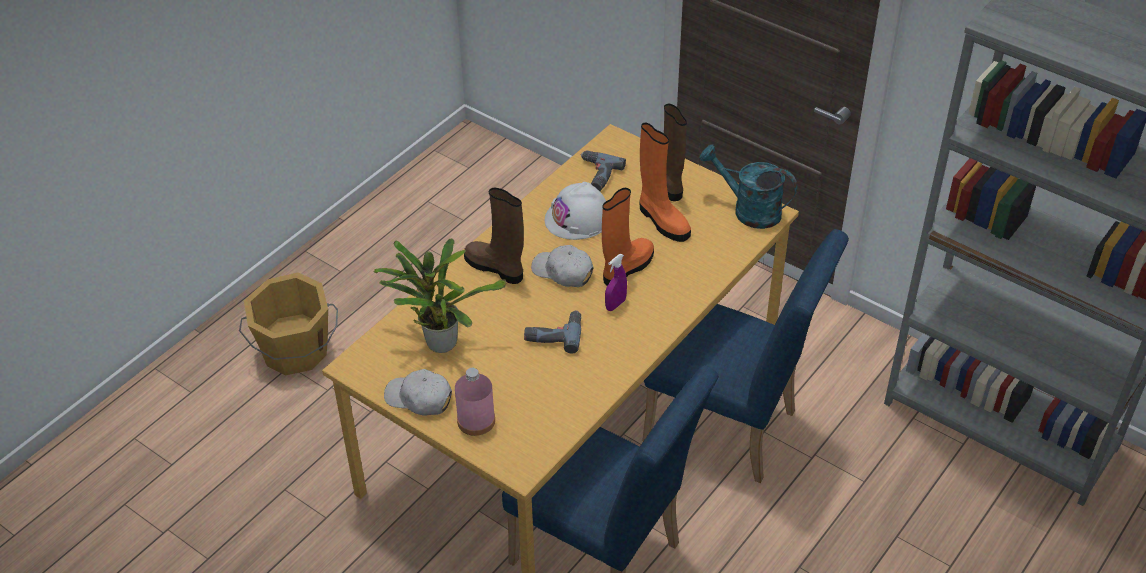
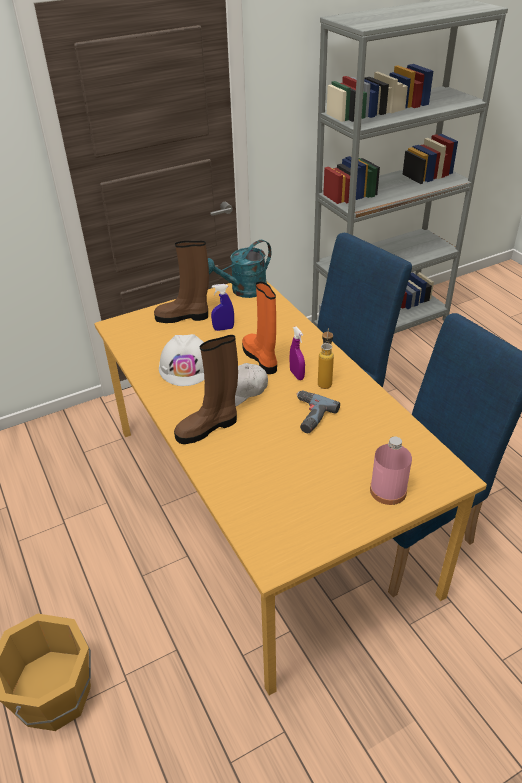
camera: 65 degrees left, 5 degrees down
(419, 398) = (343, 523): white cap -> none
(439, 341) = (276, 489): potted plant -> none
(596, 175) = (145, 344): power drill -> none
(618, 330) = (325, 381): none -> bottle
(662, 221) = (223, 328): orange boot -> blue spray bottle

